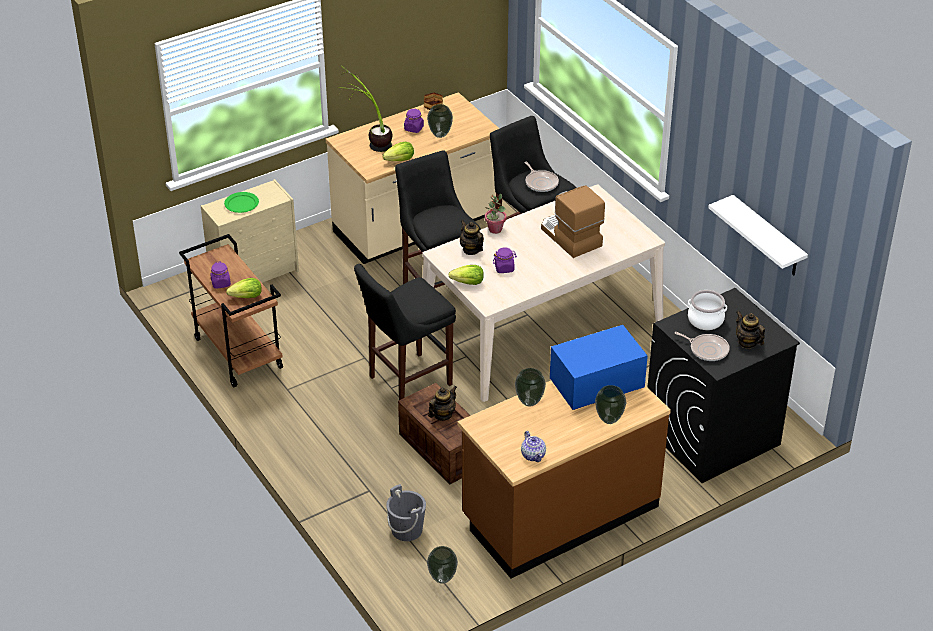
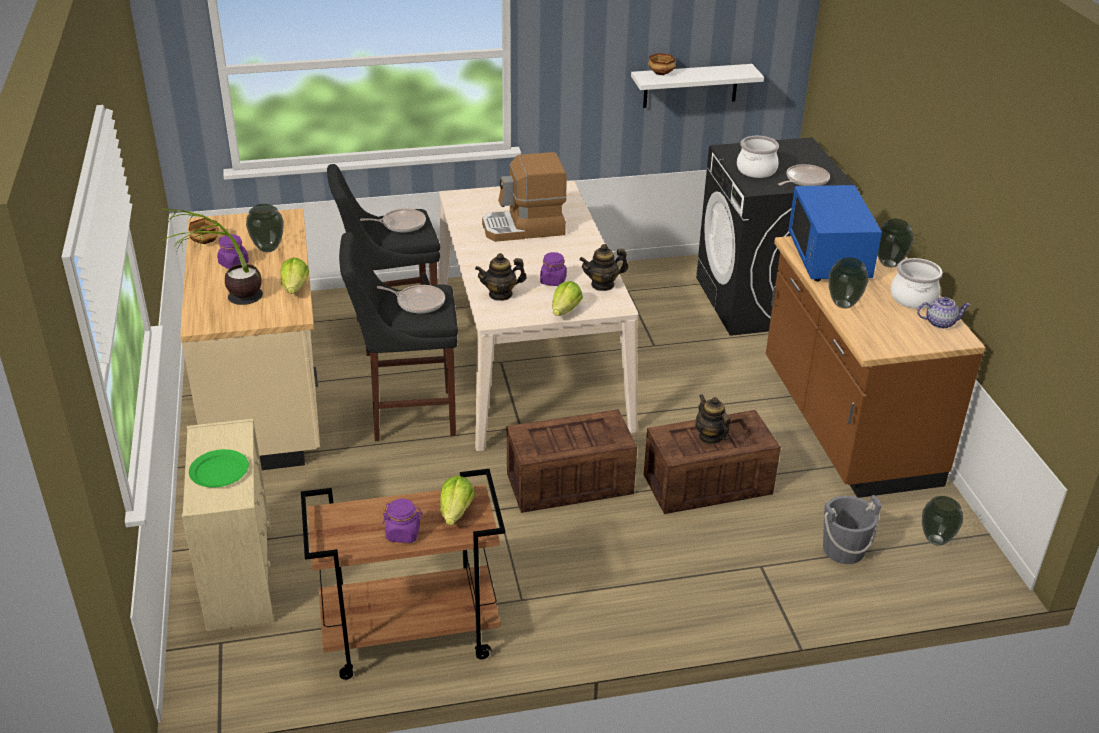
camera: 70 degrees left, 5 degrees down
(406, 382) = (568, 484): black stool -> crate
(444, 219) = (418, 302): none -> frying pan
(495, 229) = (472, 270): potted plant -> none
(562, 438) = (913, 298): none -> cooking pot
(740, 209) = (660, 73): none -> bowl
(747, 342) = (802, 159): teapot -> teapot (603, 285)

